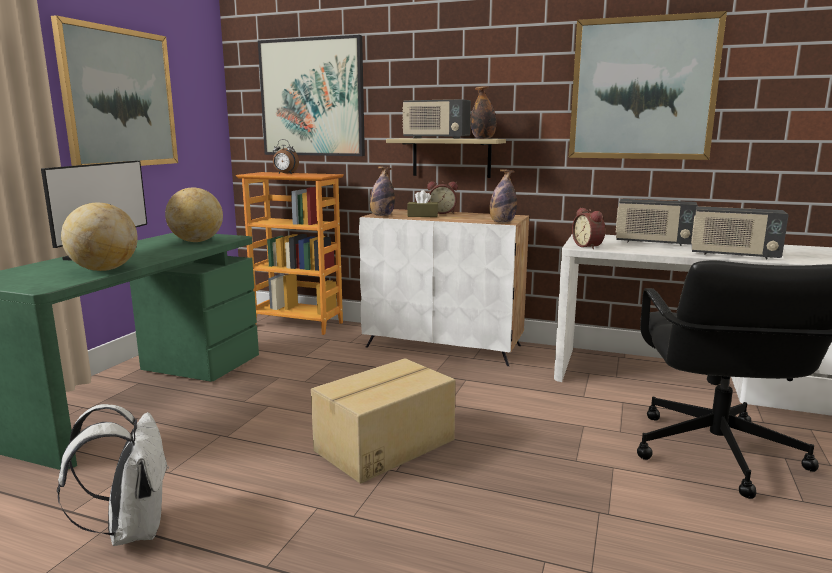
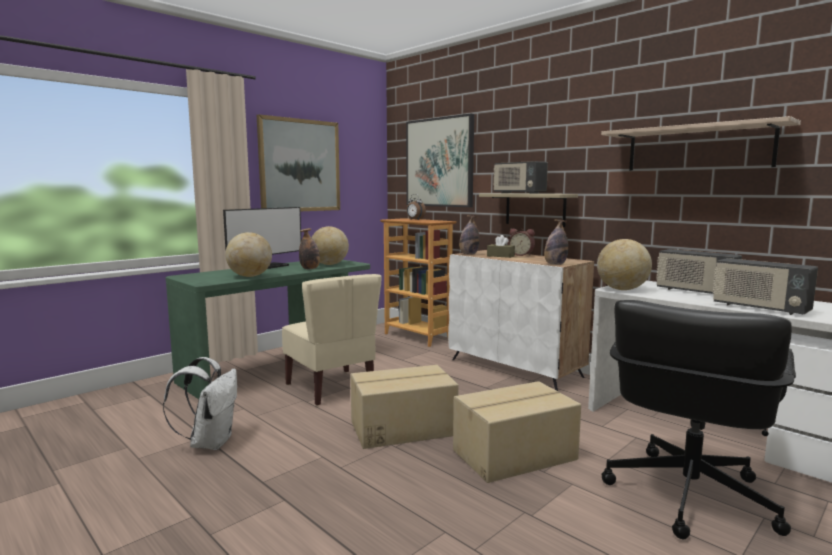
camera: 25 degrees right, 5 degrees down
(245, 410) = (331, 388): none -> beige chair
(483, 138) = (552, 193): bottle -> bottle (310, 269)
(534, 449) = (515, 455): none -> cardboard box
(589, 246) = (622, 289): alarm clock -> globe
(642, 89) = (698, 148): picture -> shelf

